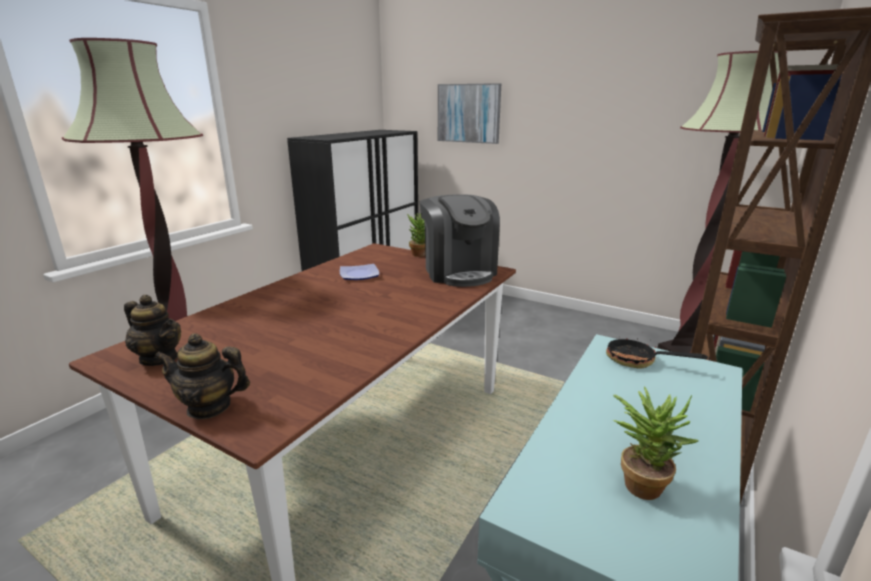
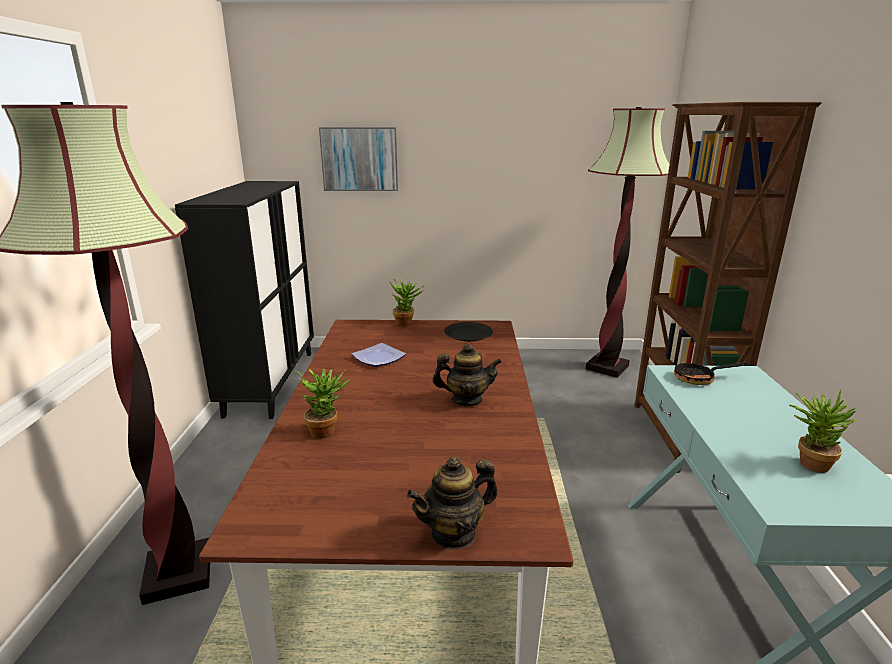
camera: 30 degrees left, 0 degrees up
(159, 358) = (312, 508): teapot -> teapot (466, 400)
(247, 313) = (326, 430): none -> potted plant
(458, 272) = (468, 334): coffee machine -> black plate

